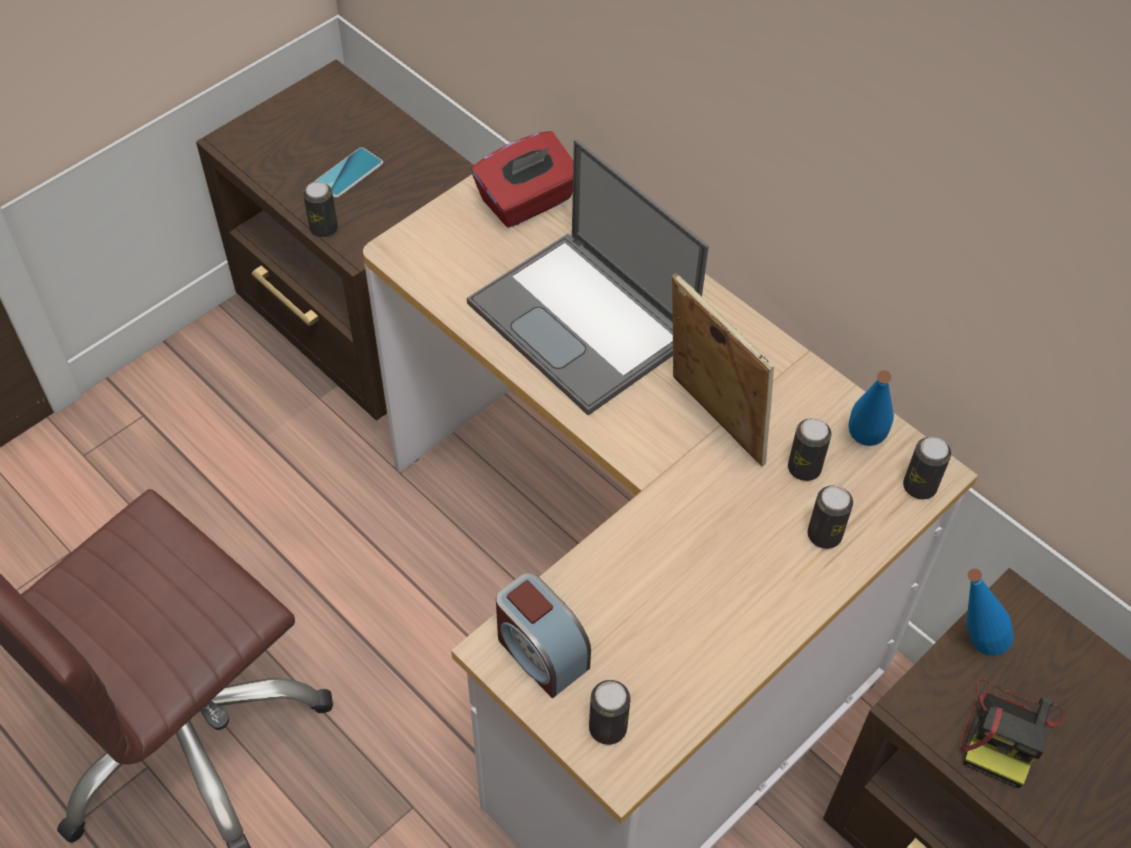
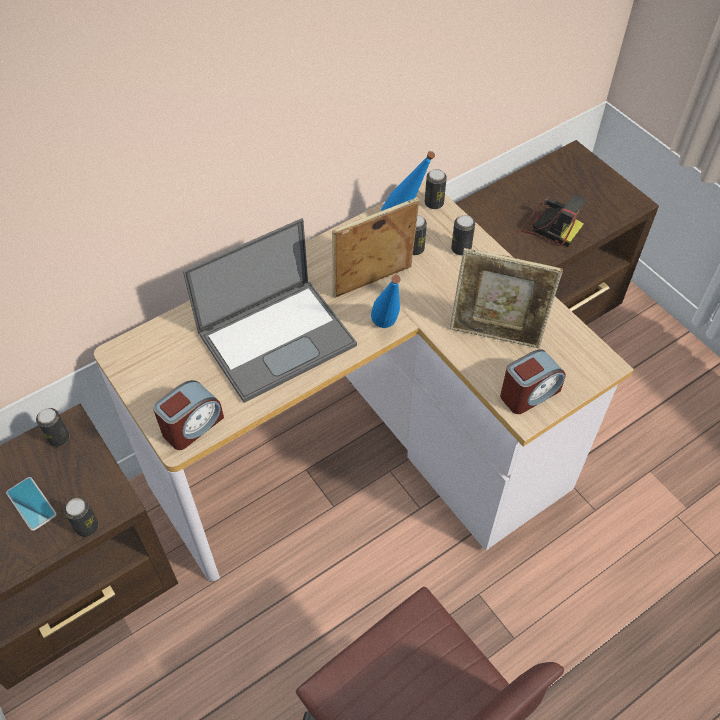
camera: 80 degrees left, 0 degrees up
(424, 259) = (192, 426): none -> alarm clock
(527, 201) = (155, 355): red tissue box -> none
(607, 728) = (580, 367): can -> can (58, 438)
(650, 598) = (496, 334): none -> picture frame
(968, 646) = (500, 230): blue bottle -> blue bottle (387, 330)

